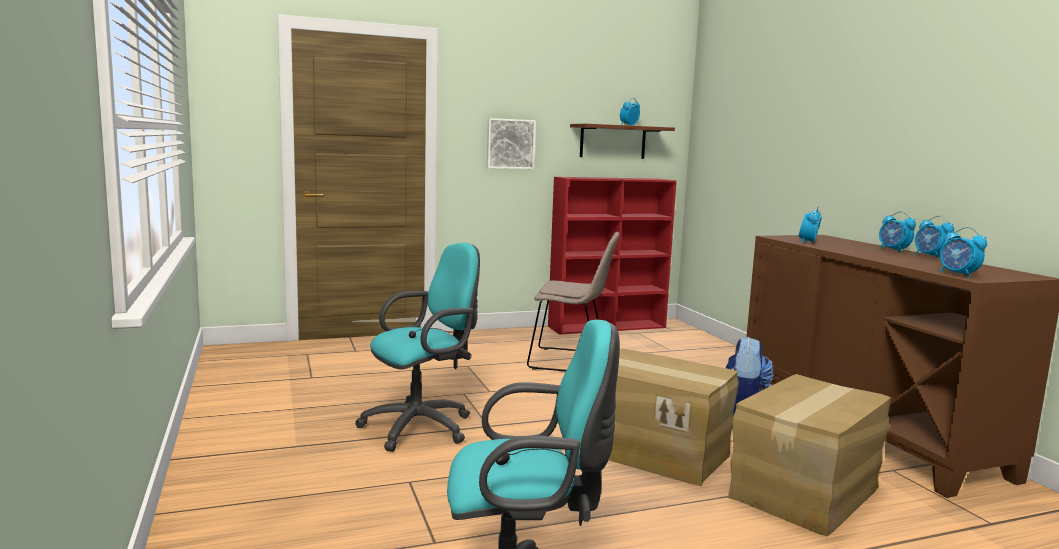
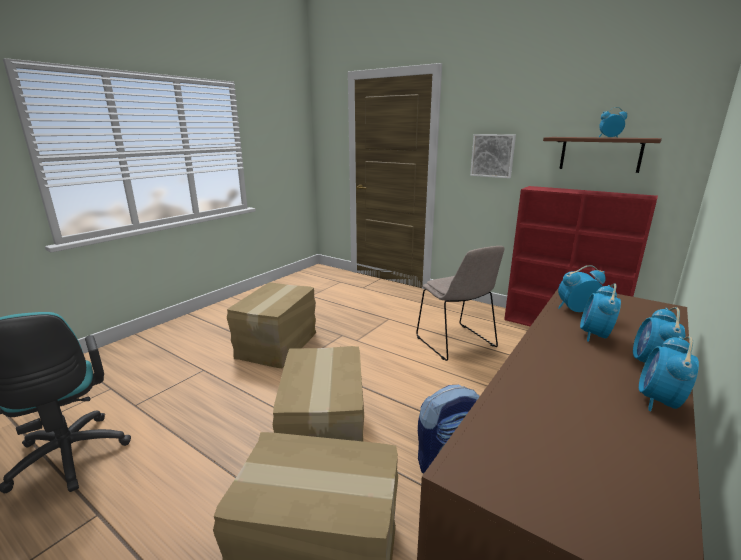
camera: 55 degrees right, 10 degrees up
(423, 427) = (278, 345): turquoise office chair -> cardboard box
(958, 275) = (481, 446): alarm clock -> alarm clock (595, 336)

